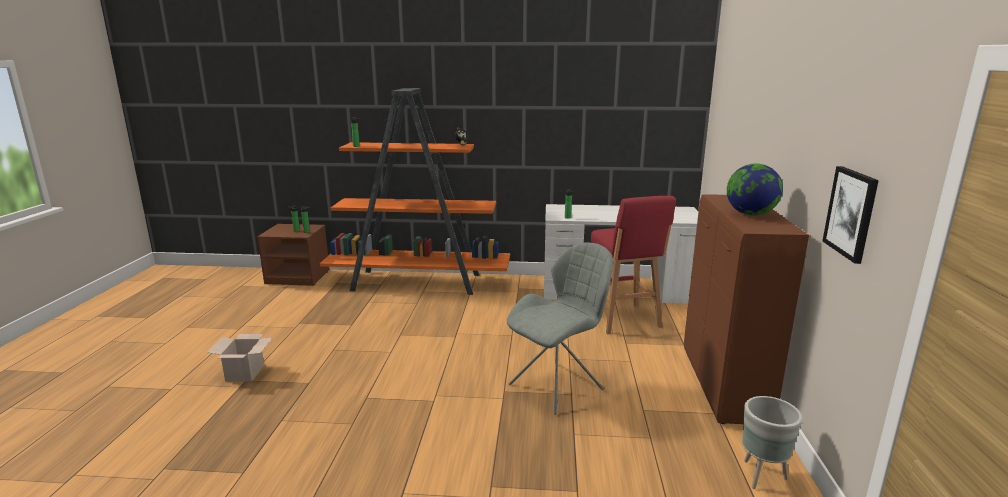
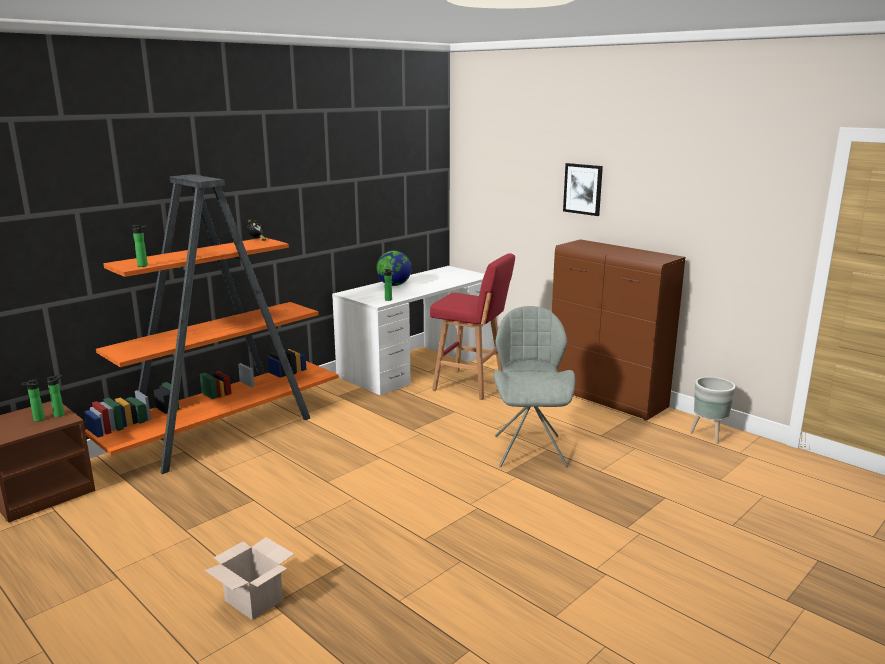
camera: 50 degrees left, 0 degrees up
(750, 214) = (625, 252): globe -> globe (394, 285)
(851, 213) = (731, 234): picture -> picture (583, 189)

